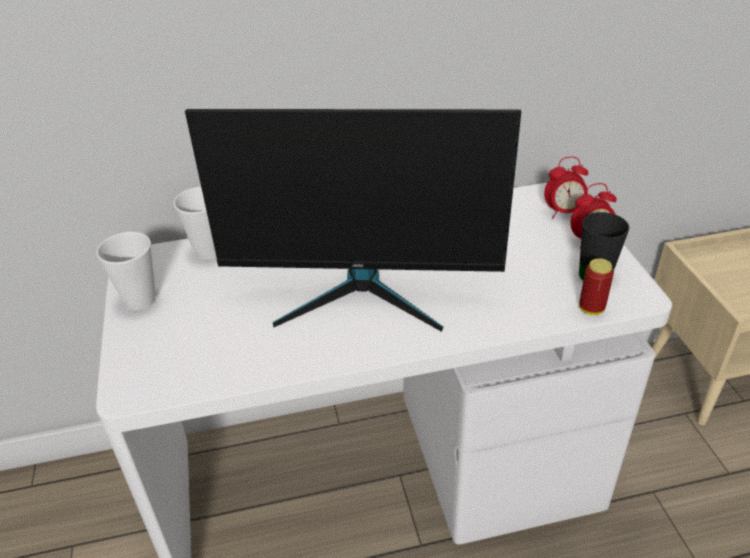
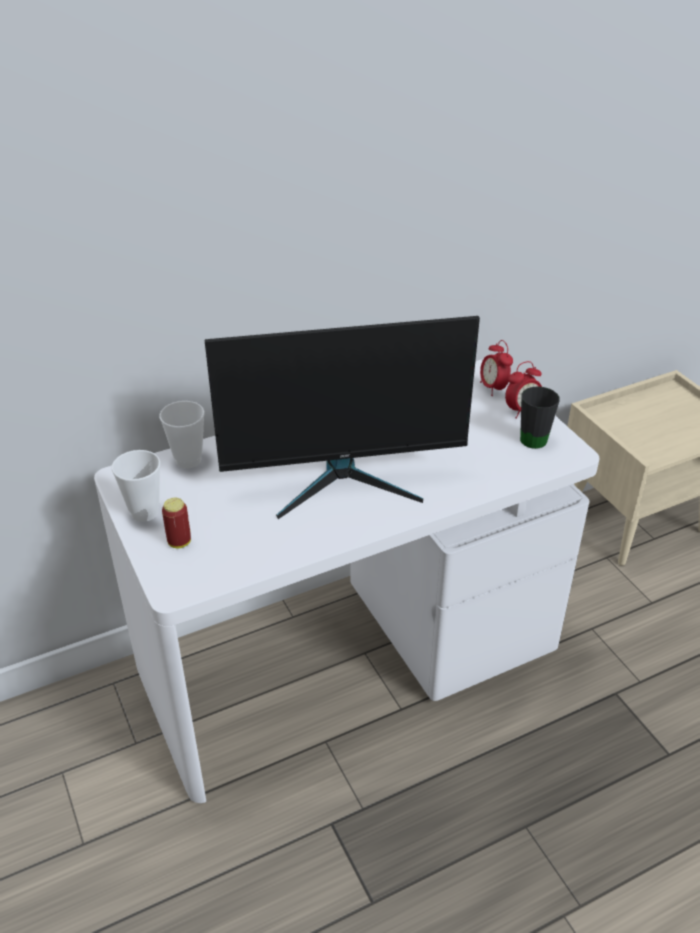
camera: 15 degrees left, 0 degrees up
(563, 212) = (493, 388): alarm clock -> alarm clock turned 90 degrees clockwise
(591, 309) = (537, 468): can -> can (179, 542)

